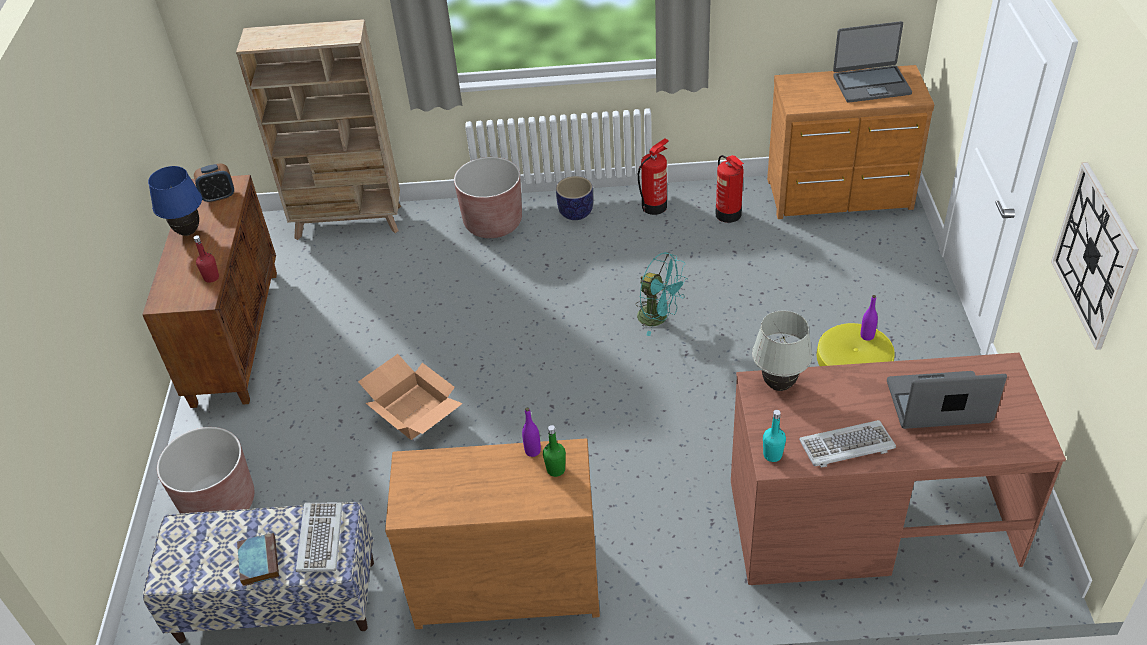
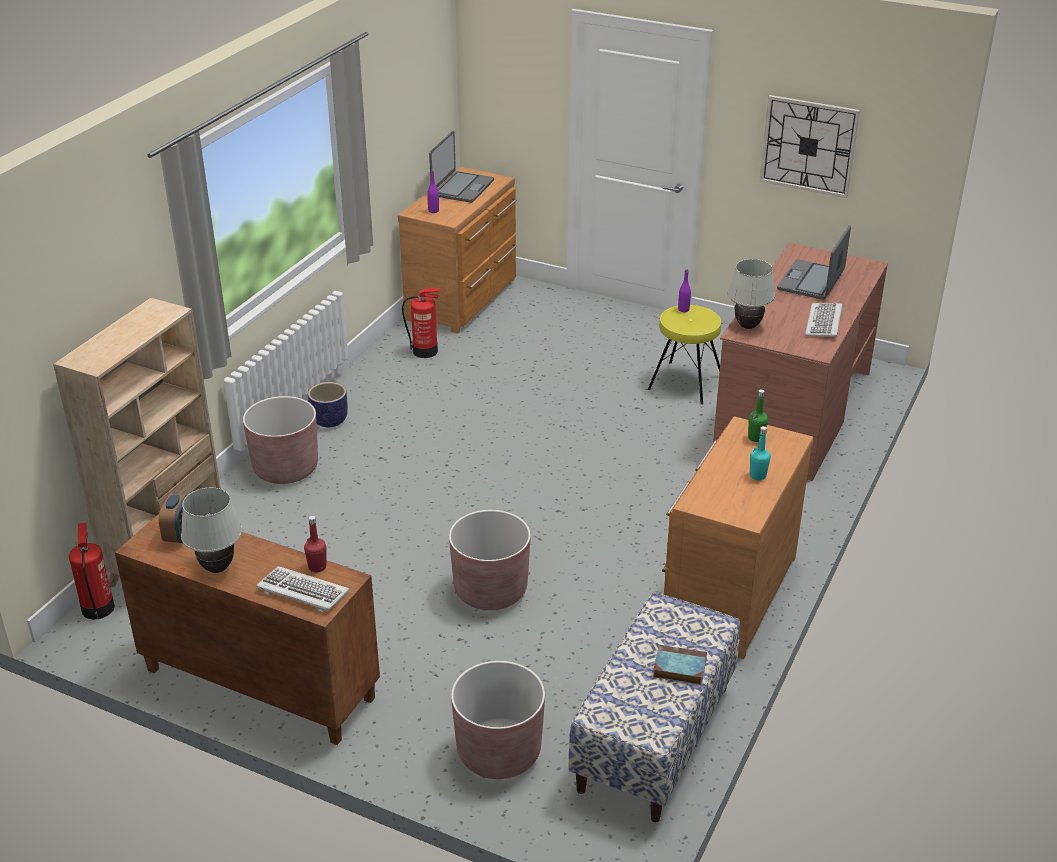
camera: 65 degrees left, 10 degrees down
(188, 232) = (217, 568): blue table lamp -> white table lamp
(319, 538) = (679, 625): keyboard -> keyboard (302, 592)
(412, 411) = (490, 590): cardboard box -> brown planter
(532, 451) = (728, 442): purple bottle -> purple bottle (433, 211)
(654, 206) = (372, 380): fire extinguisher -> fire extinguisher (98, 608)
(659, 318) = (510, 425): turquoise fan -> none
(772, 455) = (811, 350): turquoise bottle -> turquoise bottle (758, 476)

